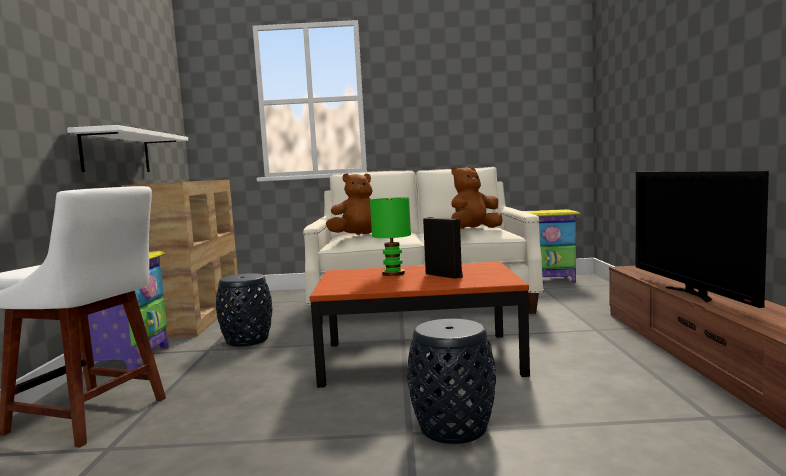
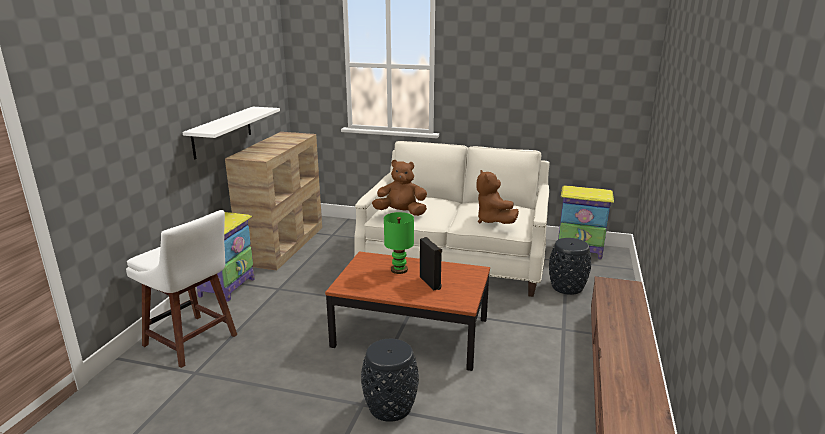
camera: 15 degrees right, 15 degrees up
(247, 340) = (307, 283): black stool -> black stool (567, 287)
(474, 230) = (493, 221): brown plush toy -> brown plush toy turned 90 degrees counterclockwise
(692, 294) = (612, 336): television -> none

